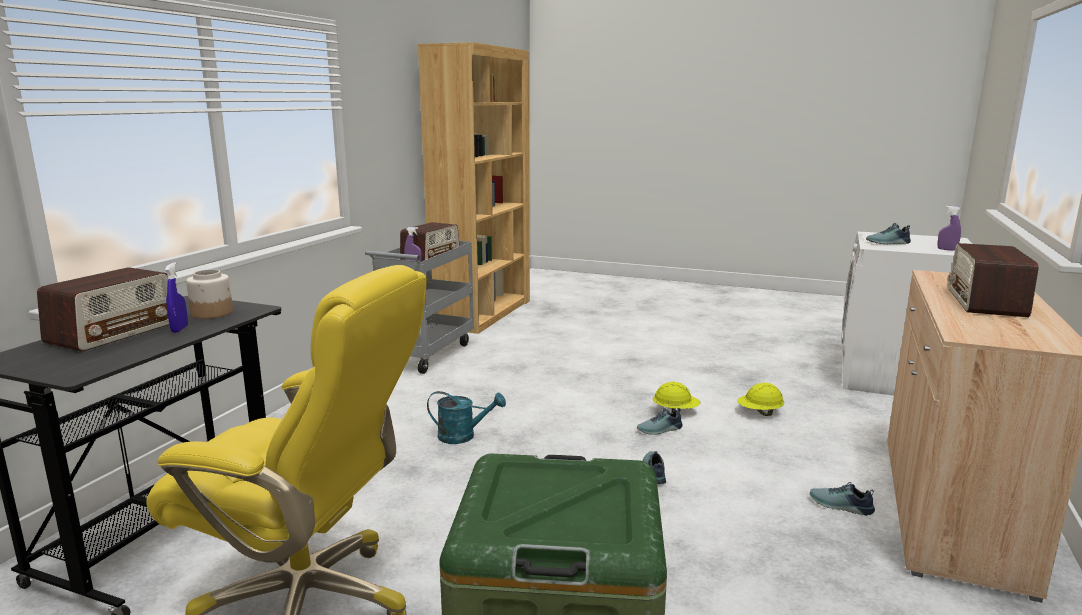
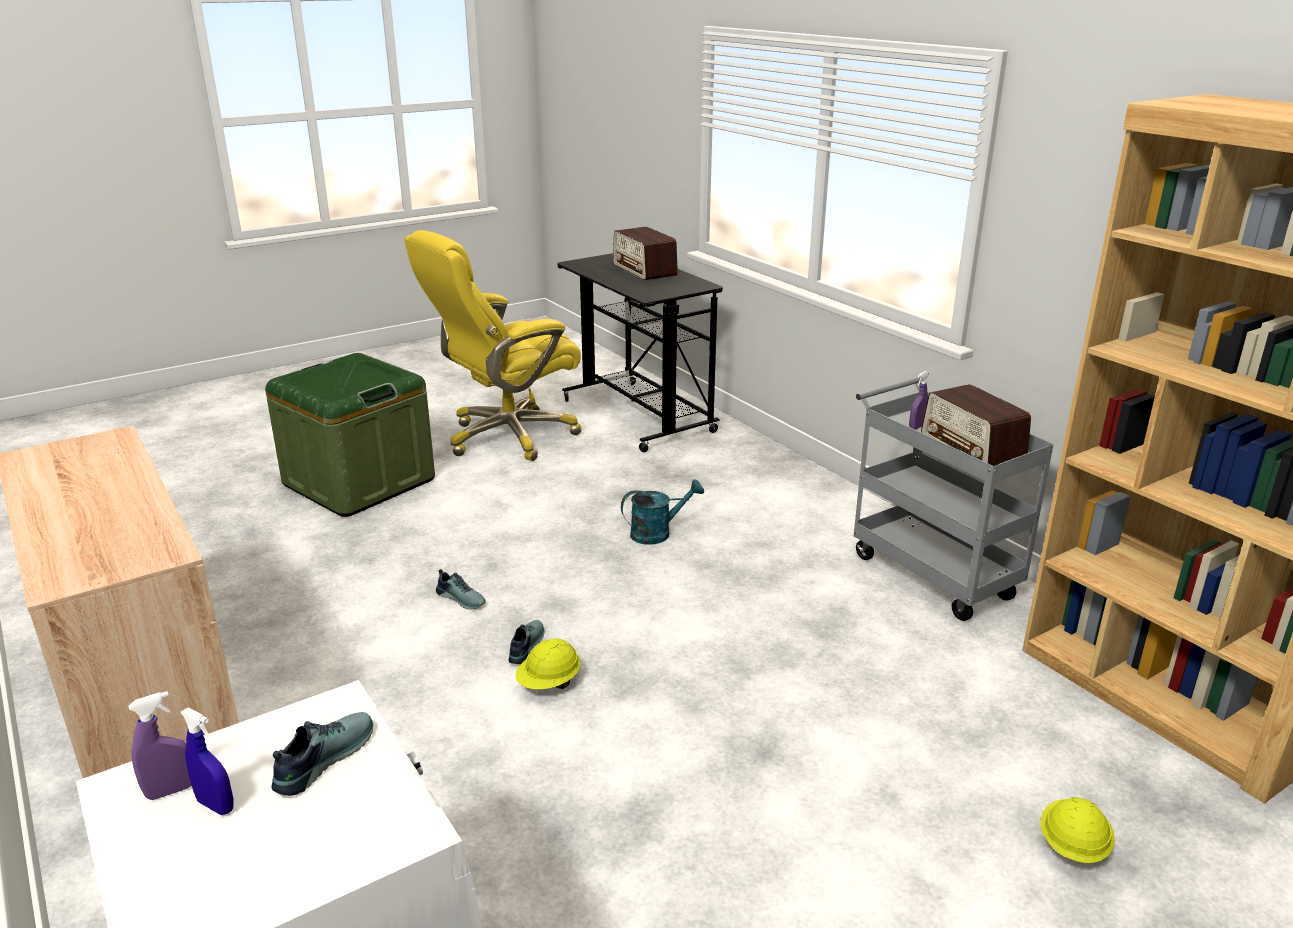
camera: 125 degrees right, 10 degrees up
(179, 329) = (627, 280): blue spray bottle -> blue spray bottle (216, 805)
(212, 313) = (655, 288): jar -> none
(463, 436) = (657, 533): turquoise watering can -> turquoise watering can turned 150 degrees counterclockwise
(759, 413) = (458, 753): yellow hard hat -> yellow hard hat (1072, 846)
(840, 506) = (266, 664): shoe -> none
(985, 302) = (91, 503): radio -> none

